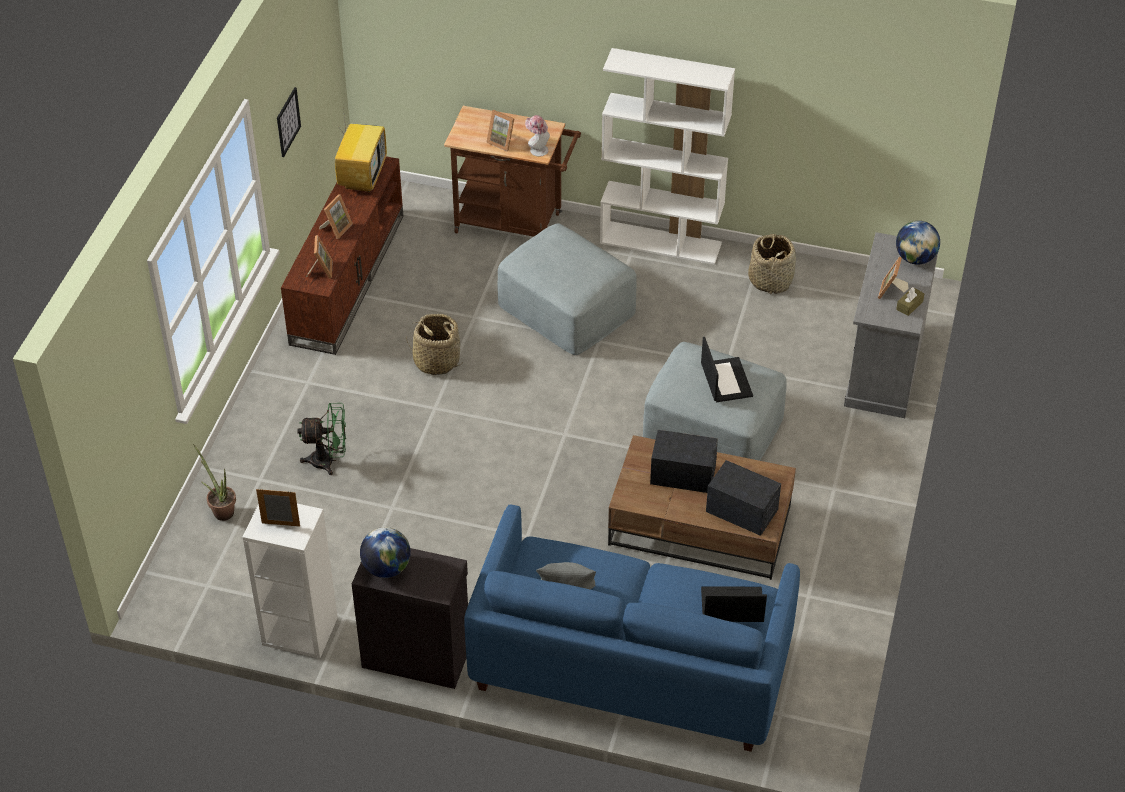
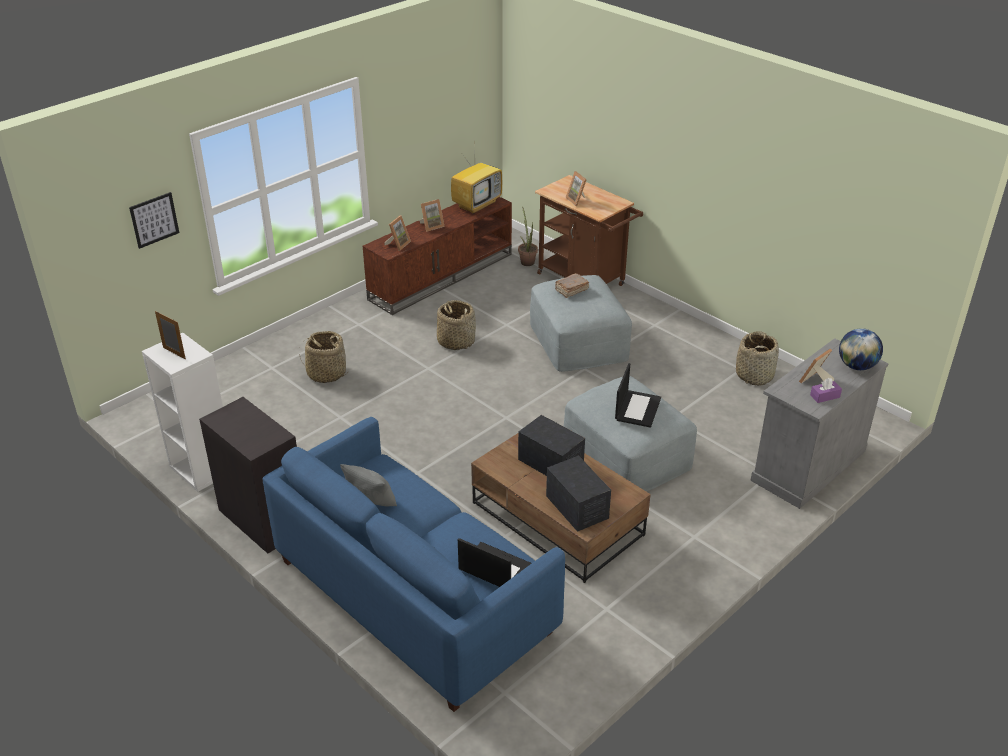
camera: 30 degrees right, 10 degrees down
(221, 510) = (229, 376): potted plant -> potted plant (526, 261)
(288, 122) = (414, 129): picture -> picture (154, 220)
(328, 461) = (326, 373): green fan -> basket
(386, 568) = (233, 418): globe -> none
(537, 149) = (598, 211): hat -> none
(552, 258) = (571, 290): none -> brown book
(661, 242) = (685, 325): white bookcase -> none
(909, 305) = (825, 396): brown tissue box -> purple tissue box

